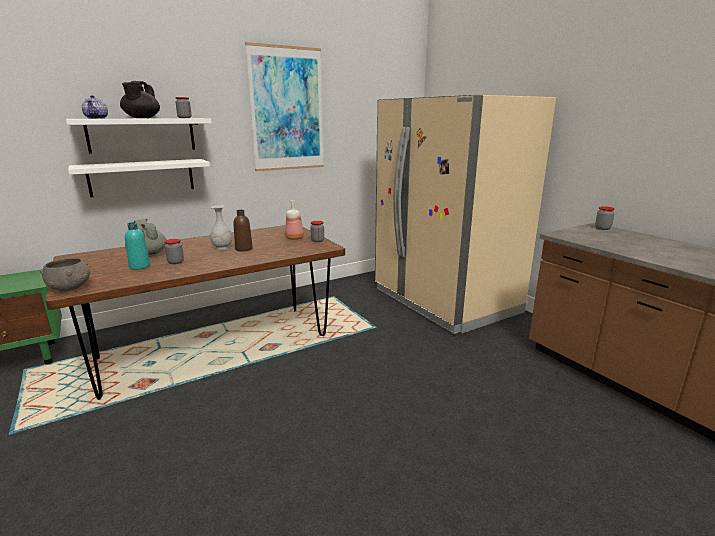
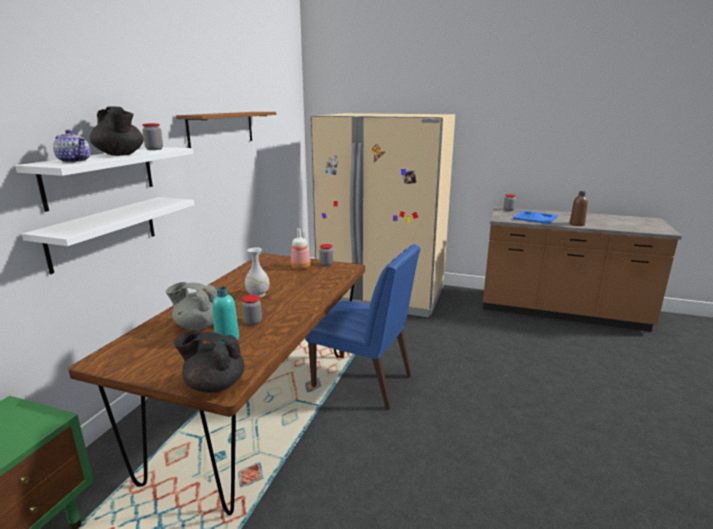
camera: 40 degrees left, 0 degrees up
(70, 287) = (214, 385): grey bowl -> black teapot
(244, 249) = (283, 289): brown bottle -> brown bottle (576, 224)
(287, 110) = (221, 129): picture -> brown shelf
(307, 361) = (362, 381): none -> blue chair
(616, 241) = (535, 217): none -> blue tray

